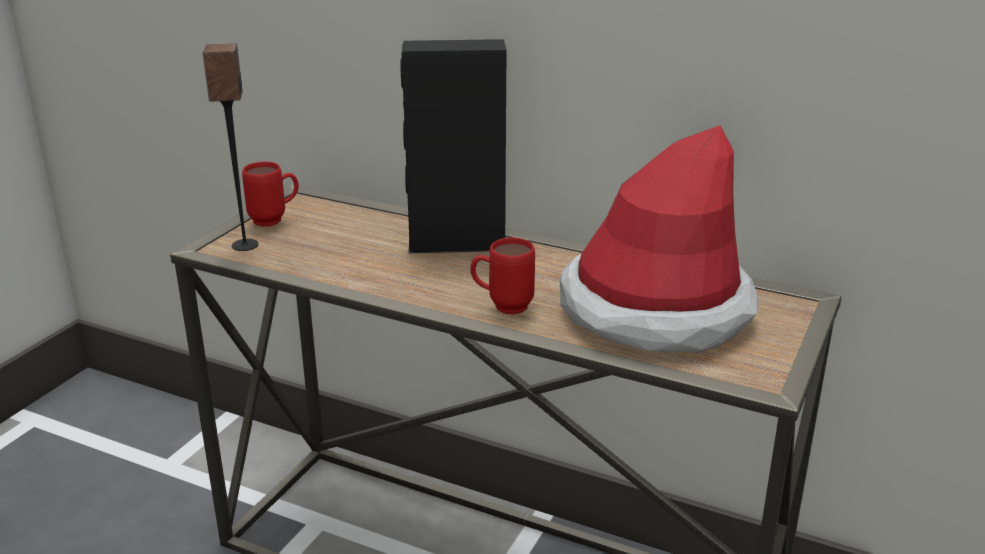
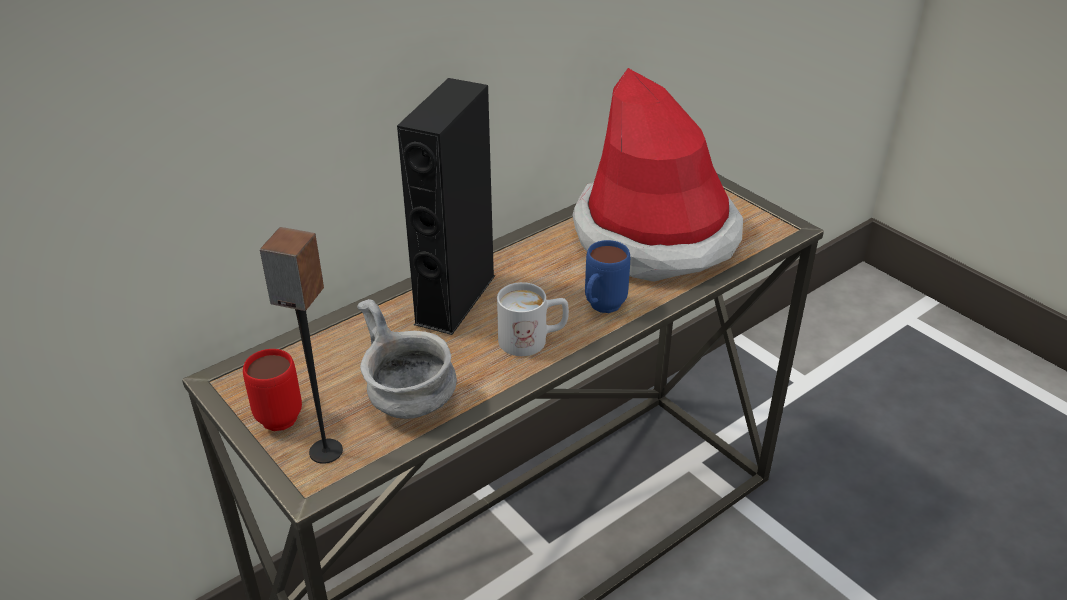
camera: 65 degrees left, 10 degrees up
(315, 257) = (408, 400): none -> grey bowl
(432, 288) = (533, 340): none -> white mug
(502, 306) = (601, 309): red mug -> blue mug

